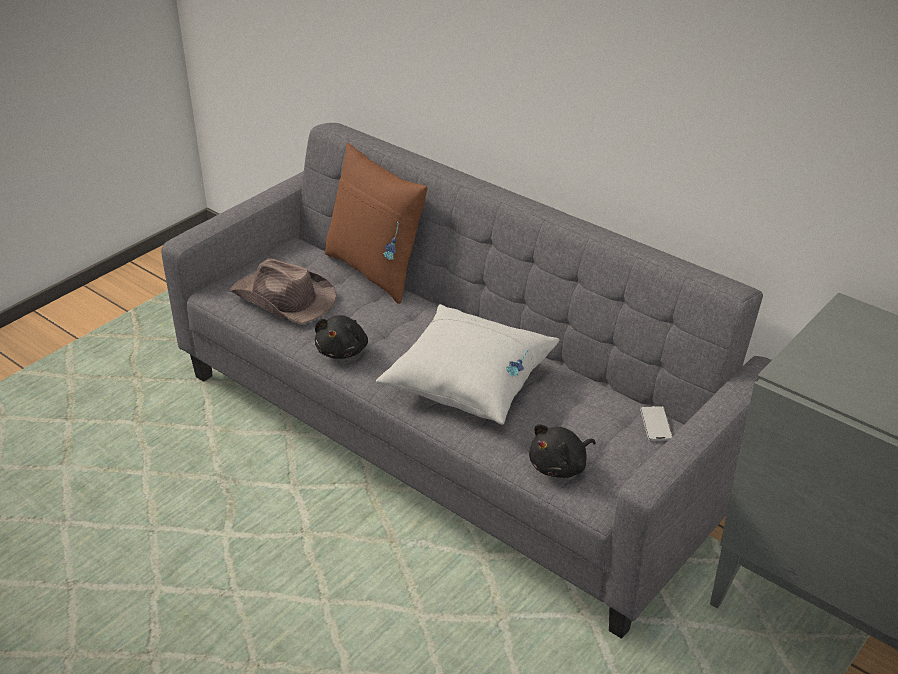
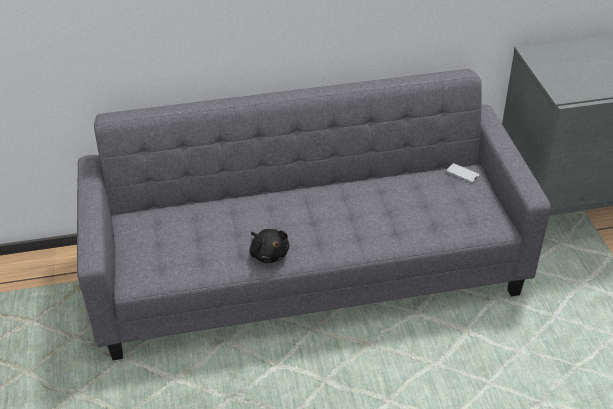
camera: 50 degrees left, 5 degrees up
(284, 299) = (184, 253): brown hat -> none
(375, 272) = (203, 199): brown pillow -> none
(468, 382) = (357, 219): grey pillow -> none
(560, 466) = (461, 224): black plush toy -> none

